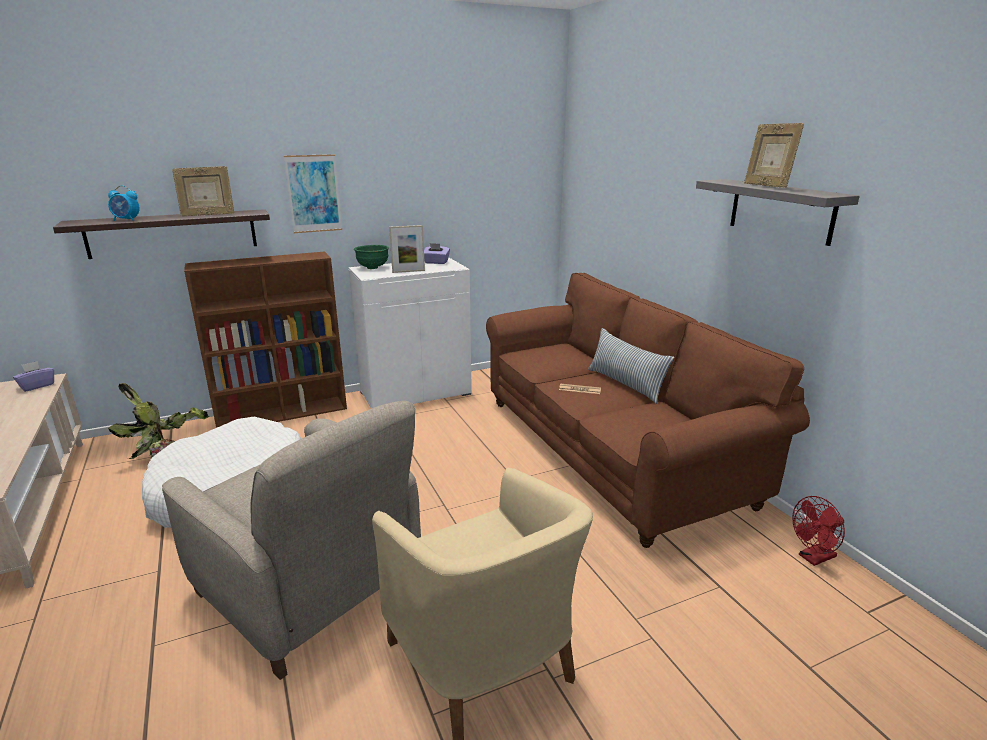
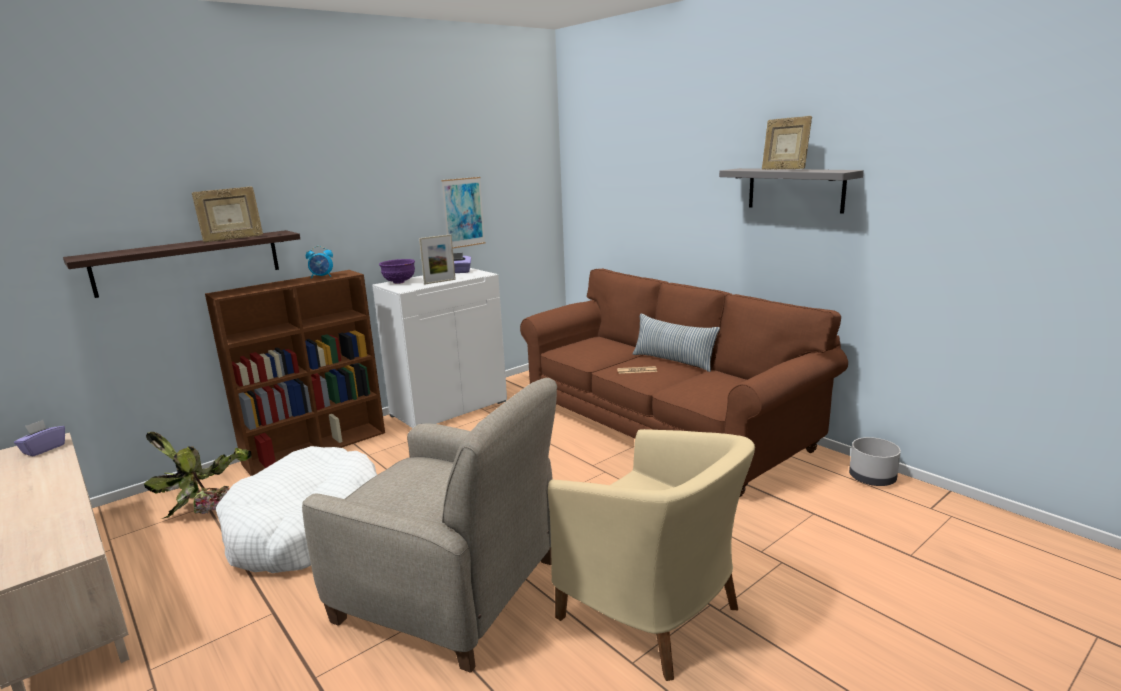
camera: 15 degrees left, 5 degrees down
(127, 220) = (146, 250): alarm clock -> alarm clock (322, 277)
(313, 194) = (334, 211): picture -> picture (463, 212)
(373, 268) = (399, 282): green bowl -> purple bowl
(813, 558) = (872, 478): red fan -> grey planter

